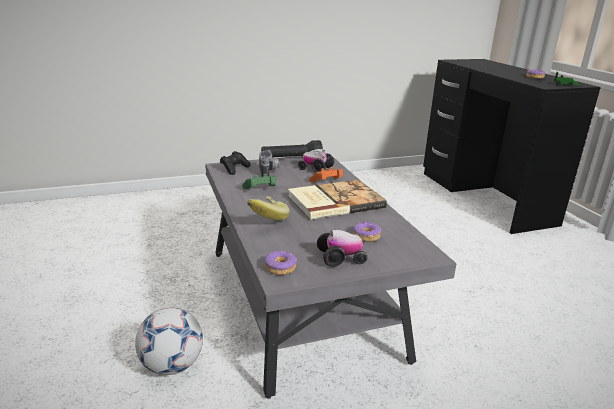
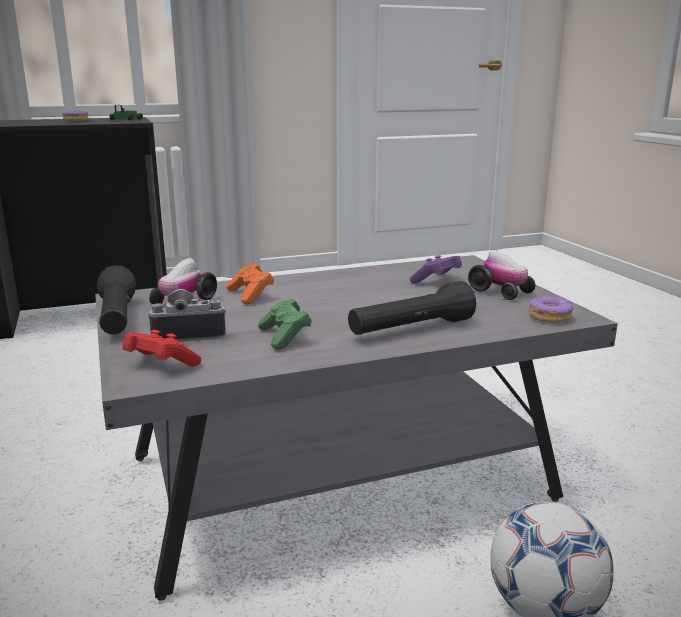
camera: 90 degrees left, 5 degrees down
(234, 169) = (160, 365): black game controller -> red game controller
(265, 219) = (410, 329): banana -> black flashlight
(334, 201) = (330, 292): book -> none
(341, 258) = (501, 291): toy car -> toy car turned 150 degrees clockwise
(366, 236) = (436, 280): donut -> purple game controller

